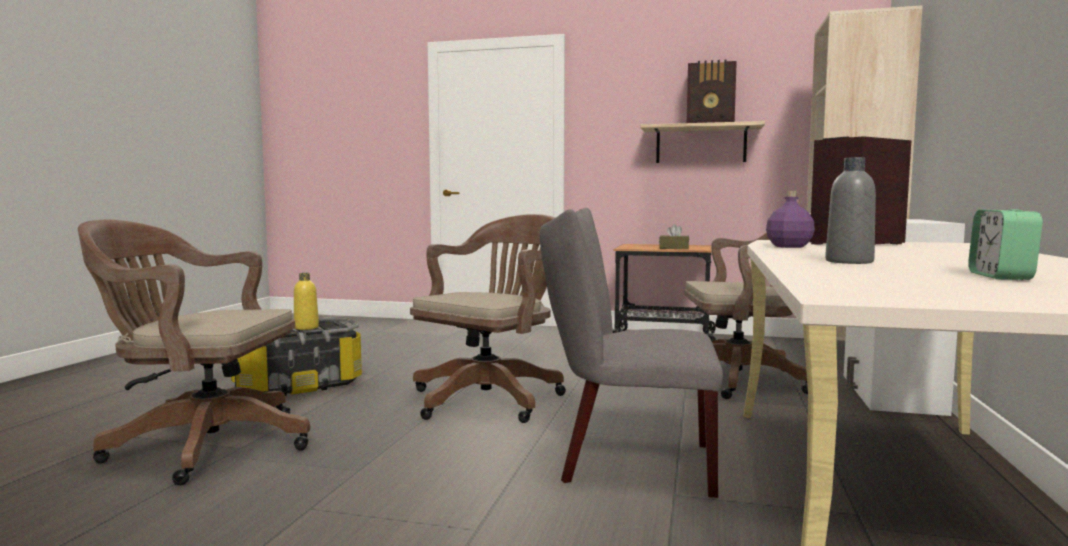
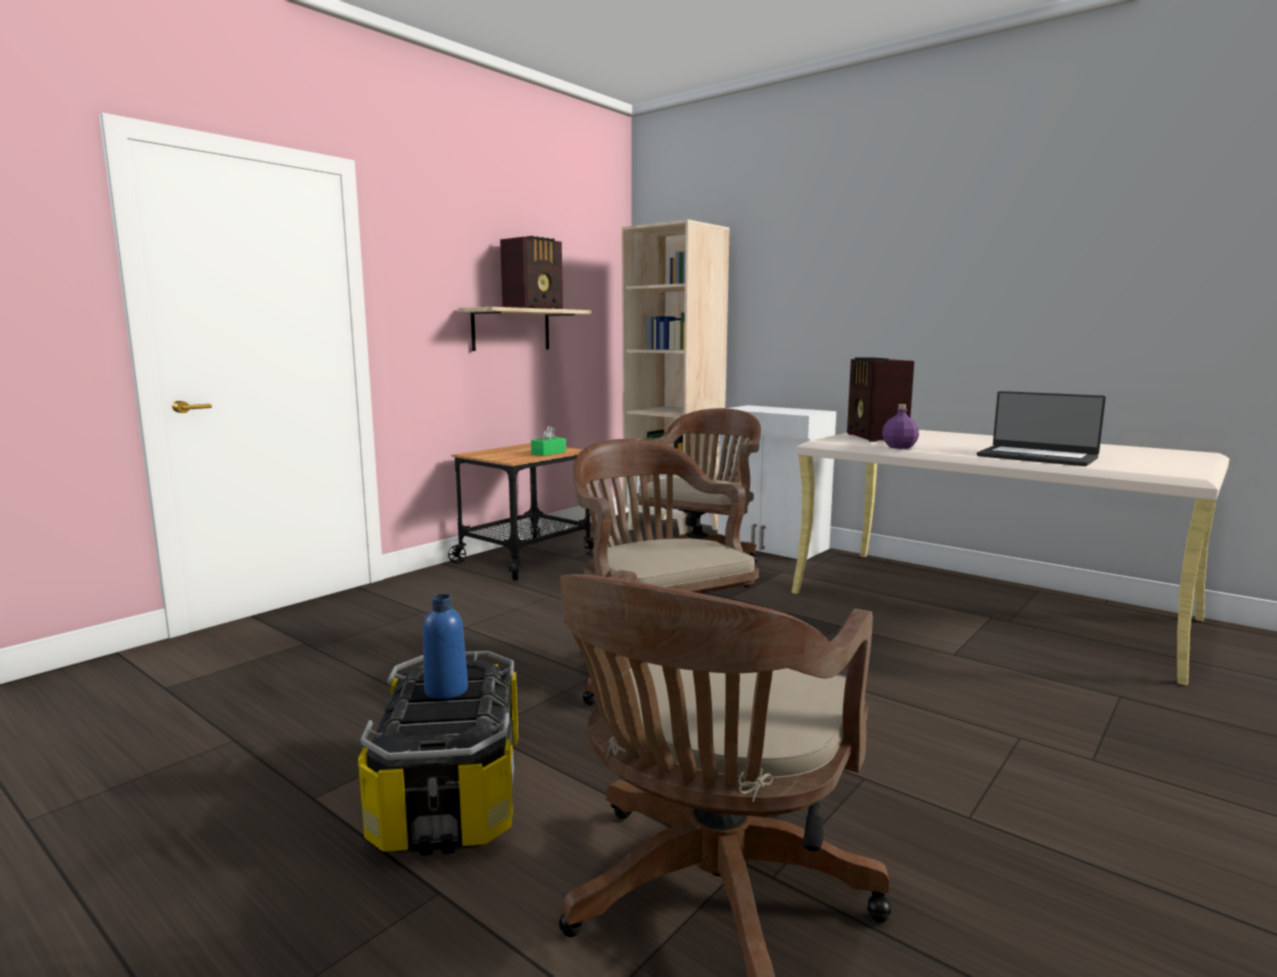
camera: 65 degrees left, 5 degrees up
(306, 327) = (446, 690): yellow bottle -> blue bottle
(627, 463) = (884, 654): grey chair -> none
(674, 248) = (548, 453): brown tissue box -> green tissue box
(849, 262) = (1037, 457): grey bottle -> laptop
(1000, 276) = (1125, 456): alarm clock -> none

